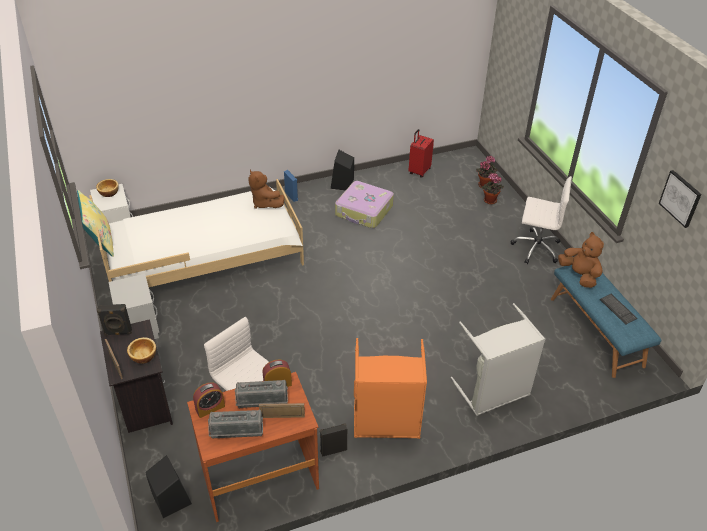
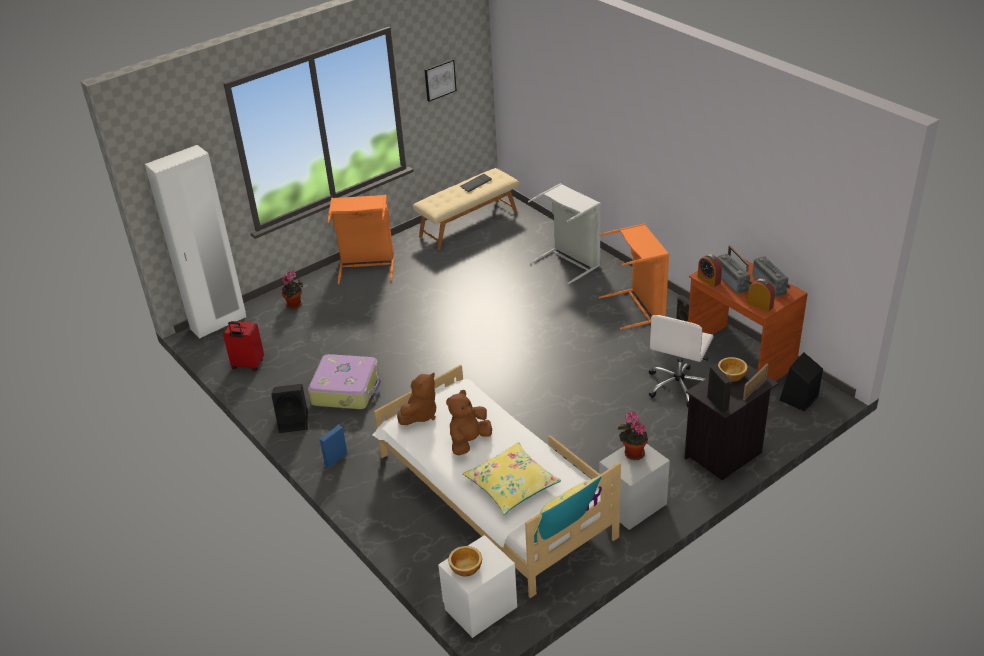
camera: 105 degrees left, 5 degrees down
(162, 229) = (512, 485): none -> yellow pillow
(479, 163) = (218, 323): none -> white wardrobe
(485, 185) = (263, 312): potted plant -> potted plant (632, 453)
(535, 248) = (366, 266): white office chair -> orange laundry basket
(579, 275) = (441, 204): brown plush toy -> brown plush toy (469, 441)
(596, 331) = (468, 224): blue bench -> beige bench

